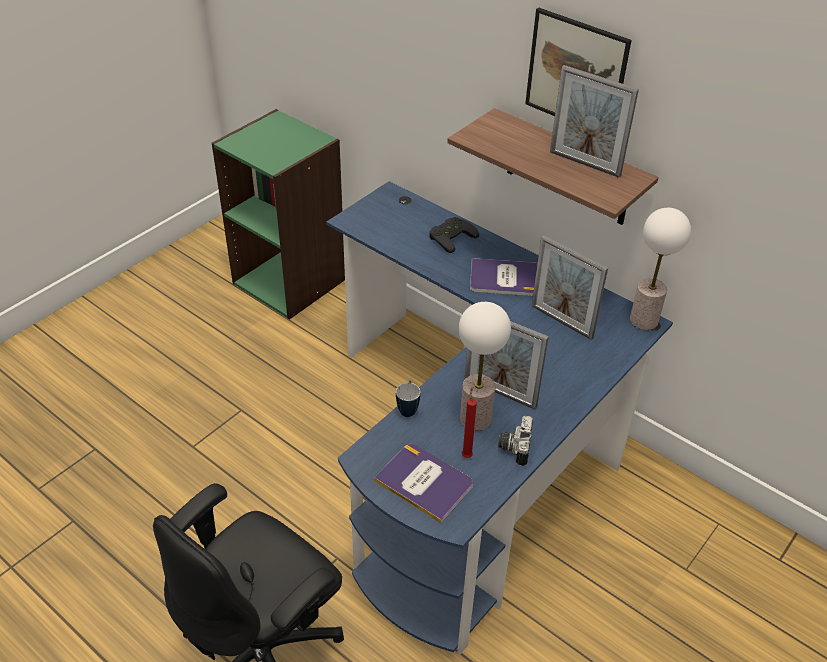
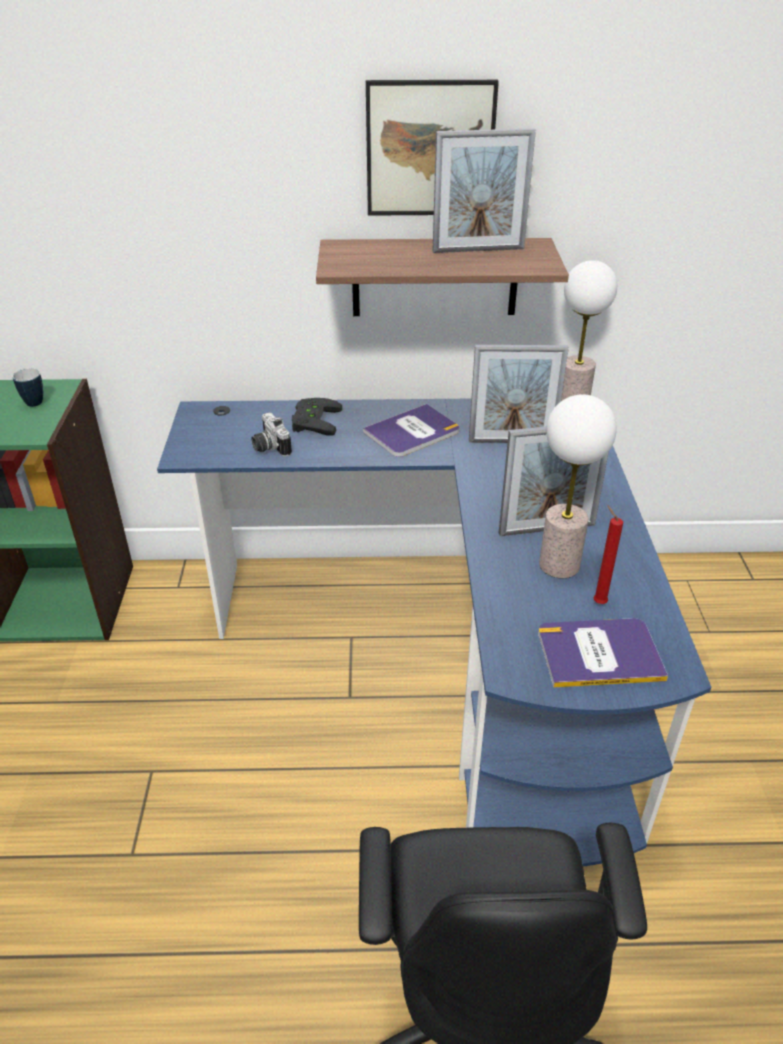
camera: 40 degrees left, 5 degrees down
(408, 408) = (487, 595): mug -> mug (32, 401)
(513, 447) = (624, 568): camera -> camera (268, 447)

